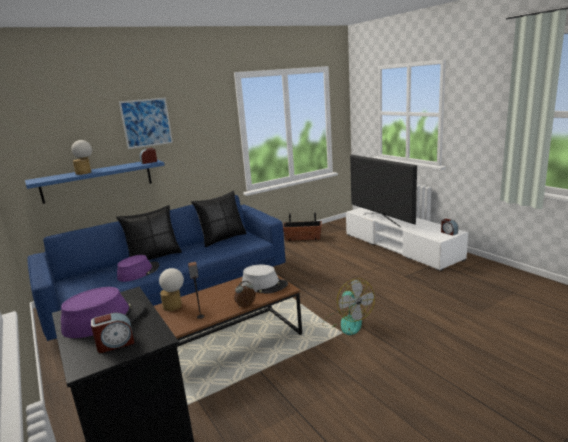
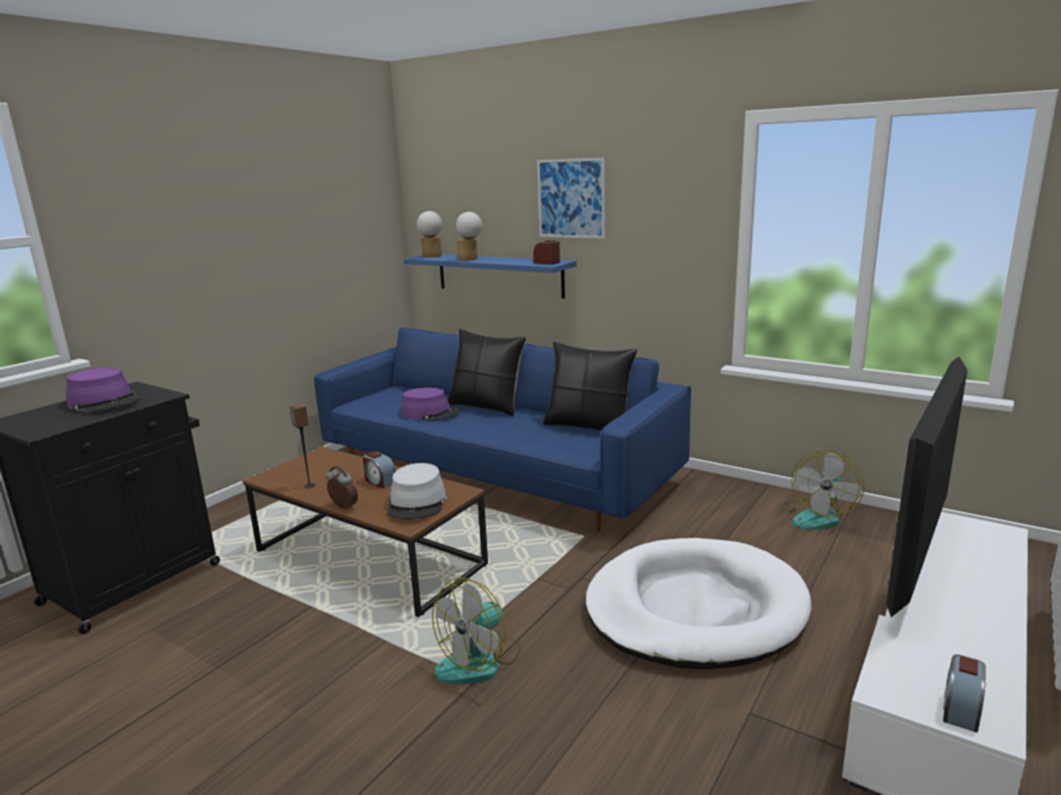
camera: 65 degrees right, 0 degrees up
(115, 344) = (43, 420): alarm clock -> alarm clock (380, 481)
(174, 307) = (336, 463): table lamp -> table lamp (431, 256)
(303, 238) = (817, 516): planter -> fan
(344, 272) = (694, 609): none -> white dog bed

